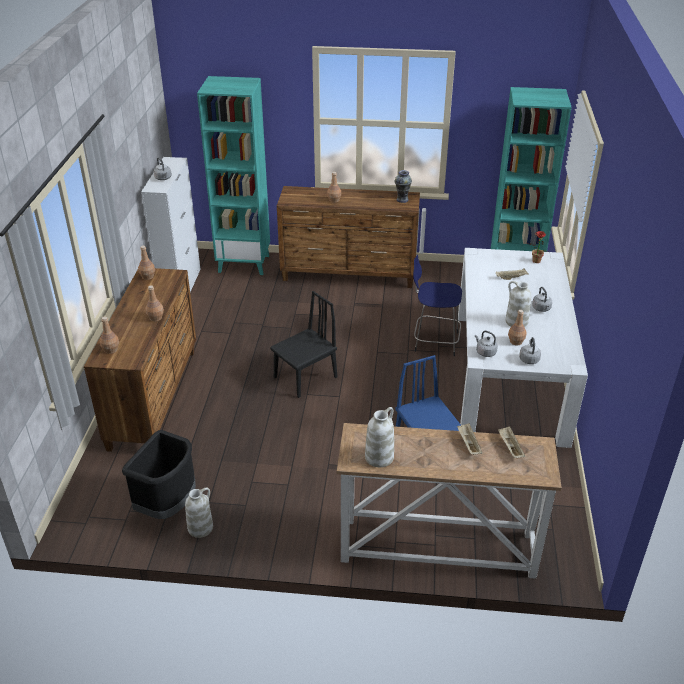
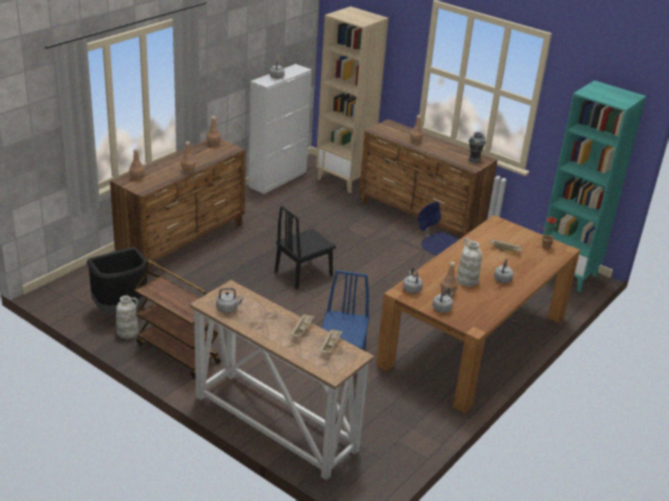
camera: 30 degrees right, 5 degrees down
(244, 263) = (344, 180): turquoise bookcase -> beige bookcase
(274, 524) = (177, 353): none -> brown cart
(305, 377) = (303, 273): black chair -> black chair turned 150 degrees clockwise
(379, 457) = (228, 309): white vase -> grey kettle
(509, 374) = (474, 340): white dining table -> brown dining table

